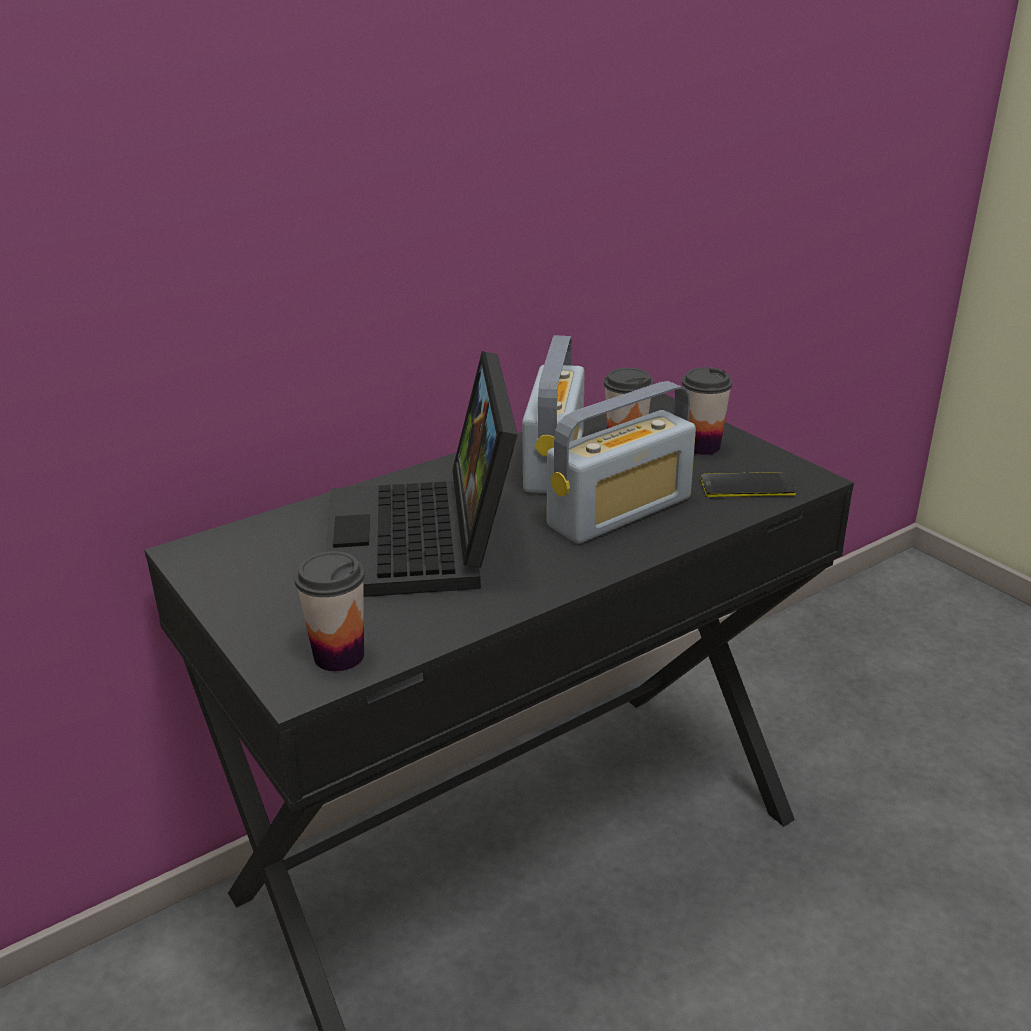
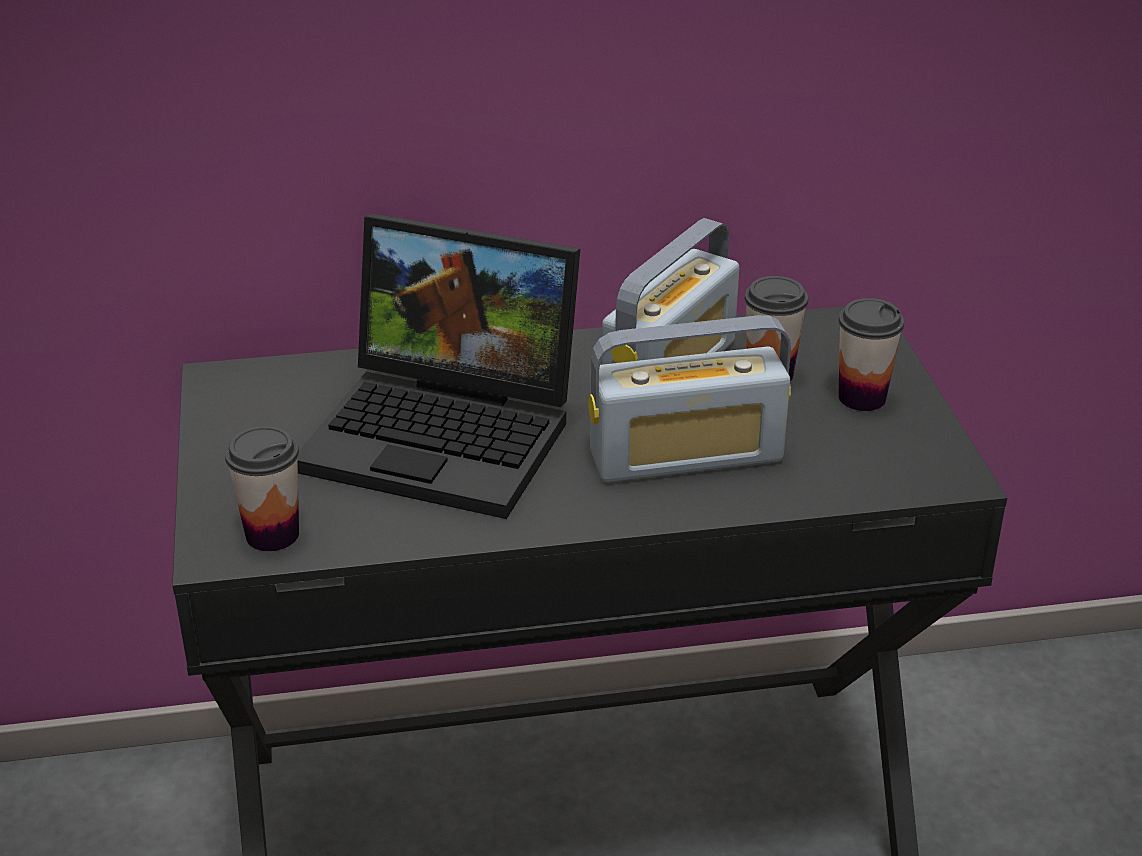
camera: 25 degrees right, 5 degrees up
(425, 542) = (450, 434): laptop -> laptop turned 90 degrees counterclockwise
(747, 486) = (865, 466): phone -> none

